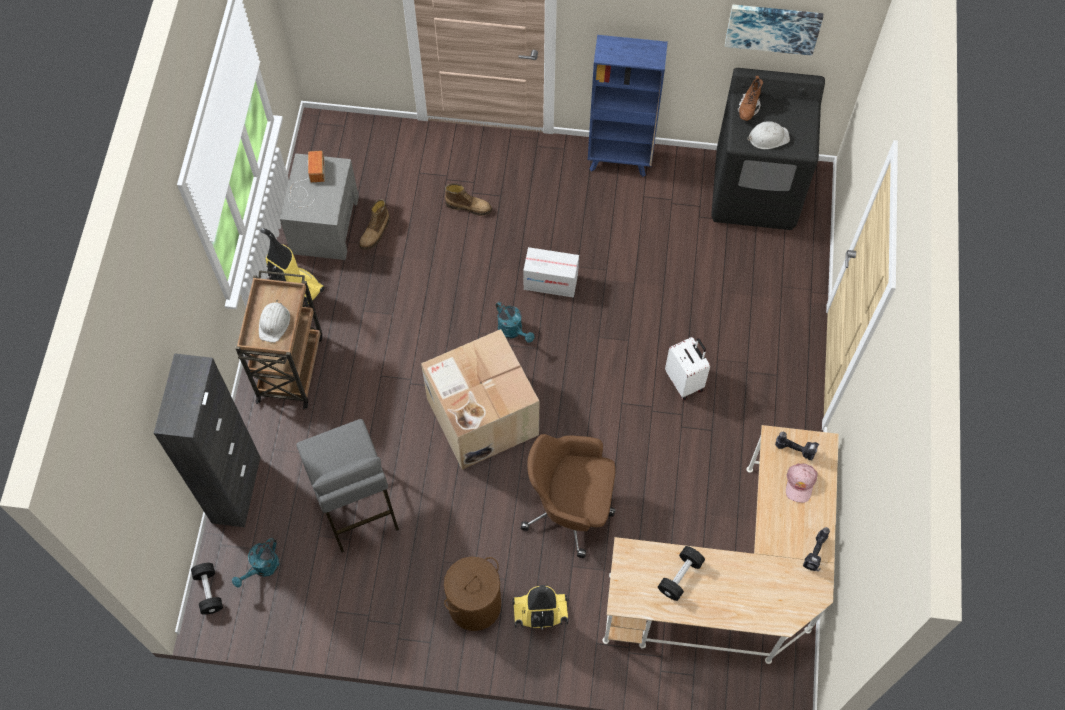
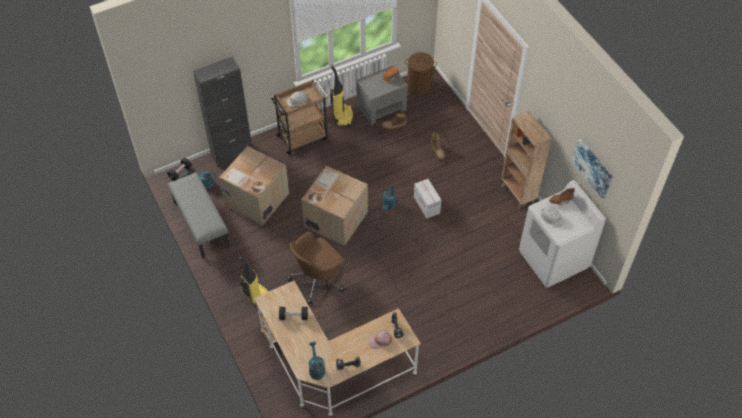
camera: 55 degrees right, 10 degrees down
(340, 618) = (201, 224): none -> grey bench
(356, 507) = (256, 199): grey stool -> cardboard box
(475, 604) = (243, 269): brown laundry basket -> brown laundry basket (419, 87)
(570, 508) = (318, 279): brown office chair -> brown office chair turned 105 degrees counterclockwise
(620, 160) = (517, 194): blue bookcase -> brown bookcase
(685, 381) = (421, 288): white suitcase -> none
(755, 191) = (553, 260): black washing machine -> white washing machine
(790, 599) = (316, 368): none -> turquoise watering can

